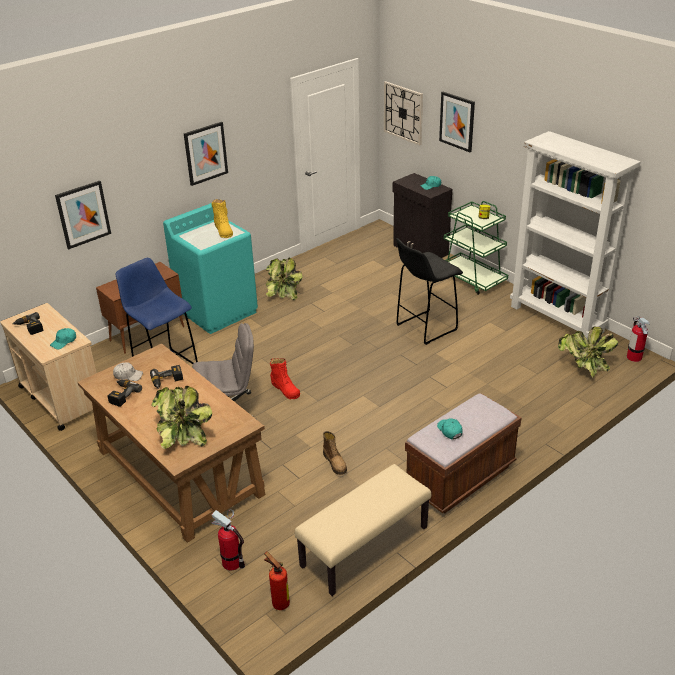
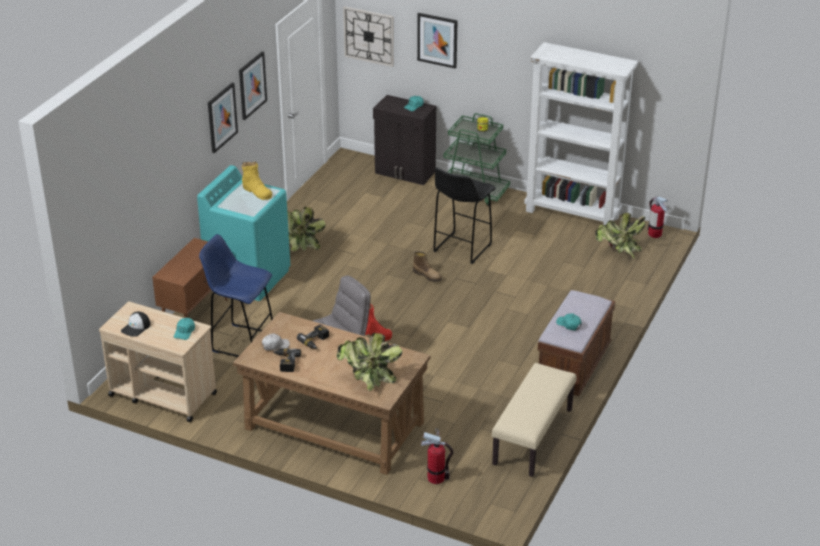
camera: 25 degrees left, 0 degrees up
(29, 328) = (136, 328): power drill -> cap
(83, 214) = (143, 204): picture -> picture (252, 85)
(279, 602) = (495, 493): fire extinguisher -> none
(335, 463) = (464, 382): boot -> boot (427, 275)

